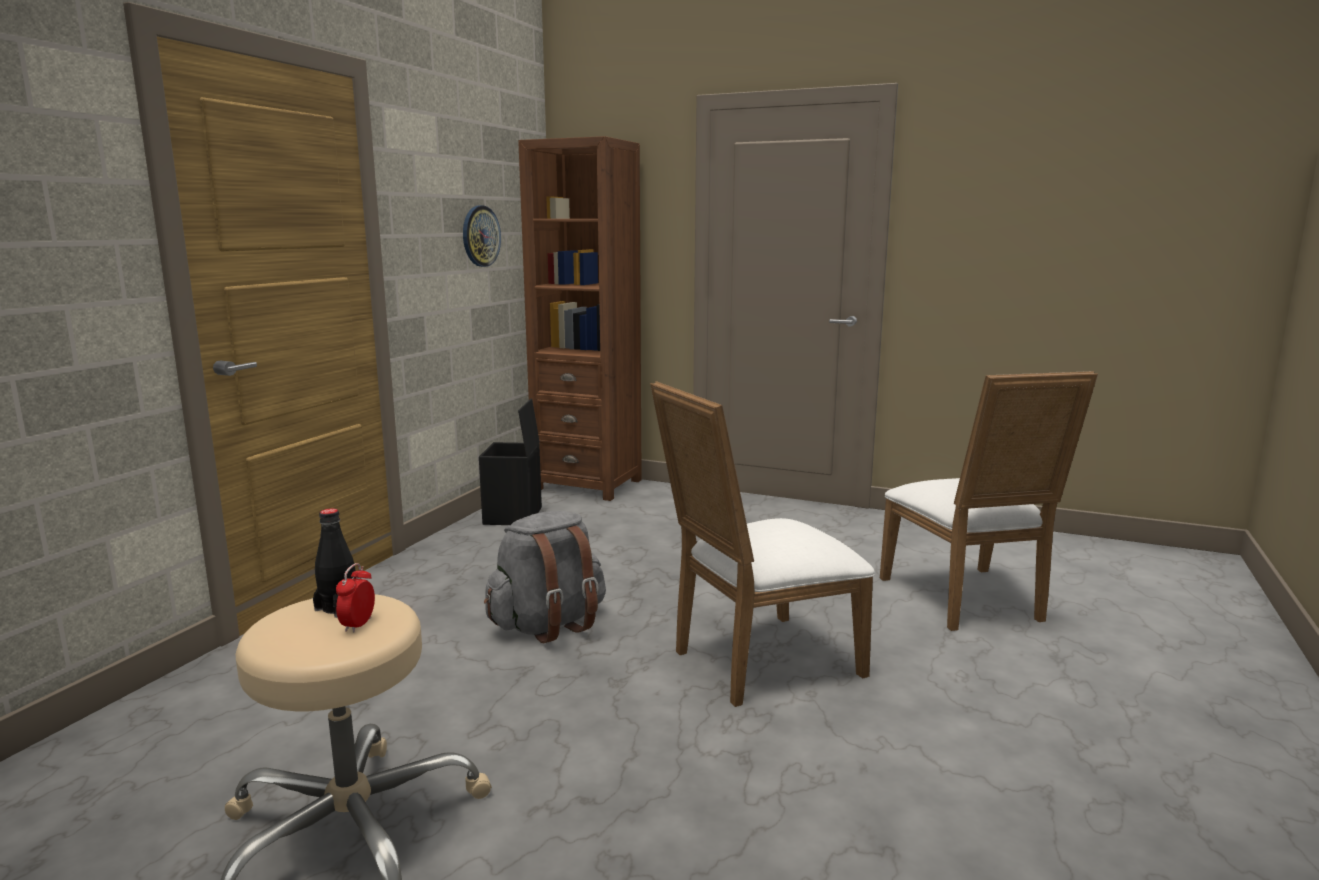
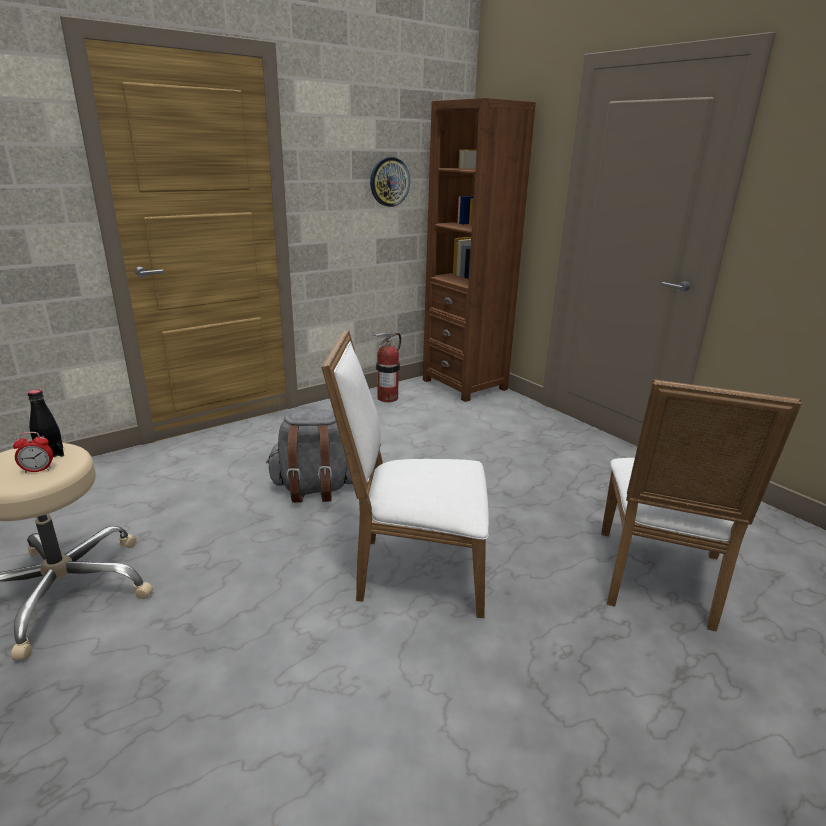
camera: 30 degrees right, 10 degrees up
(358, 625) = (38, 470): alarm clock -> alarm clock turned 150 degrees counterclockwise
(513, 516) = (387, 398): black storage box -> fire extinguisher

